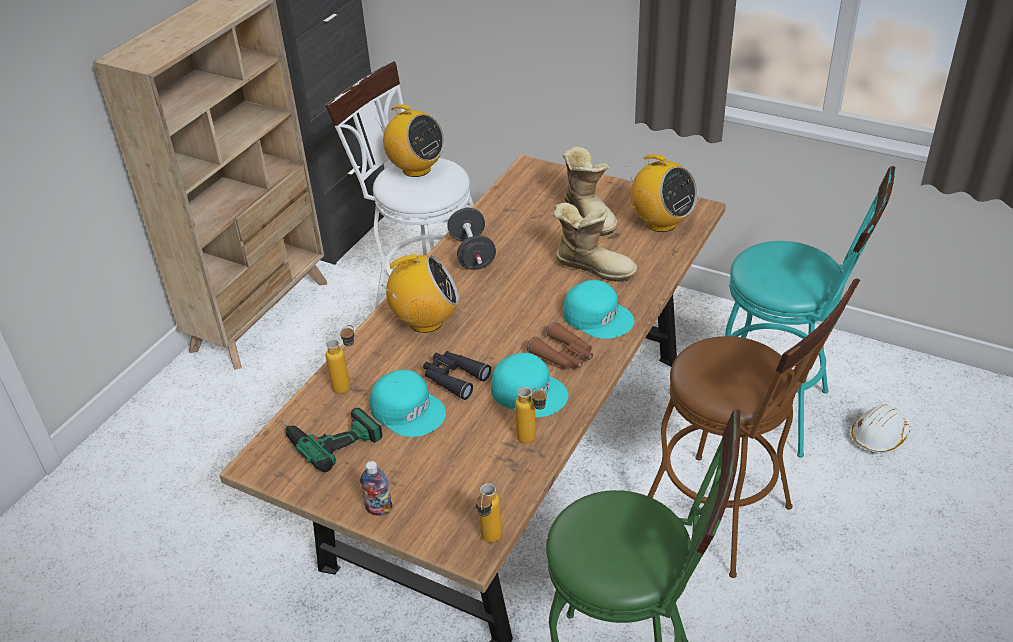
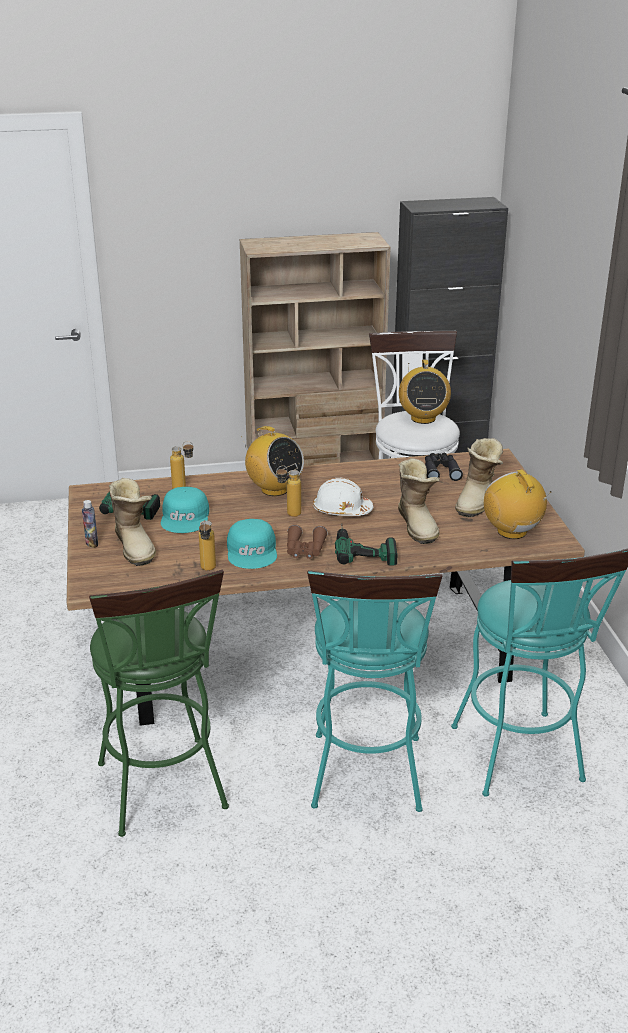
camera: 50 degrees right, 10 degrees down
(424, 474) = (136, 546): none -> boot
(454, 378) = (233, 520): black binoculars -> black binoculars (441, 471)
(472, 254) = (366, 476): black dumbbell -> none
(489, 542) = (102, 590): bottle -> bottle (288, 515)
(598, 316) = (364, 547): turquoise cap -> power drill
(660, 223) = (512, 531): radio -> radio turned 150 degrees clockwise
(726, 519) = (367, 780): brown stool -> turquoise stool
(879, 436) = (567, 834): white hard hat -> white hard hat (341, 510)

